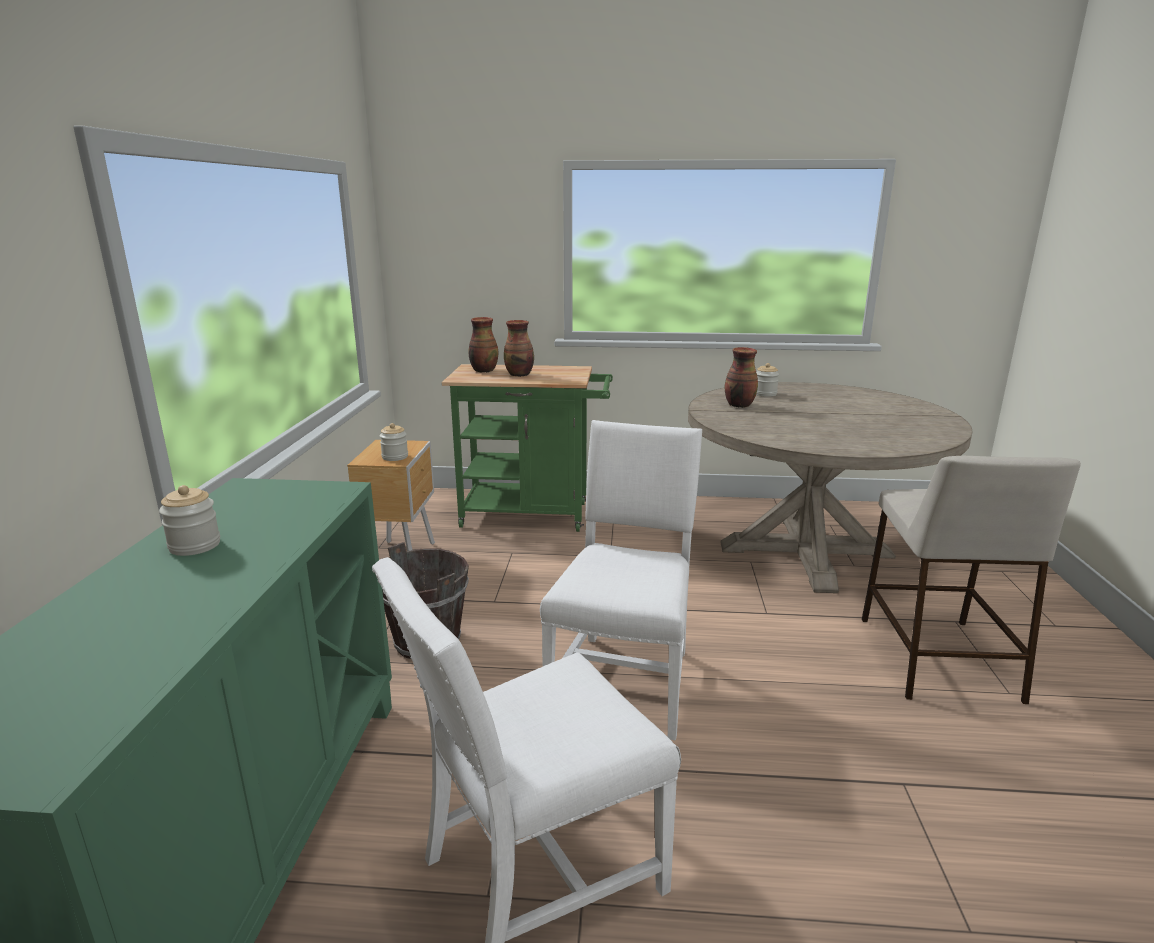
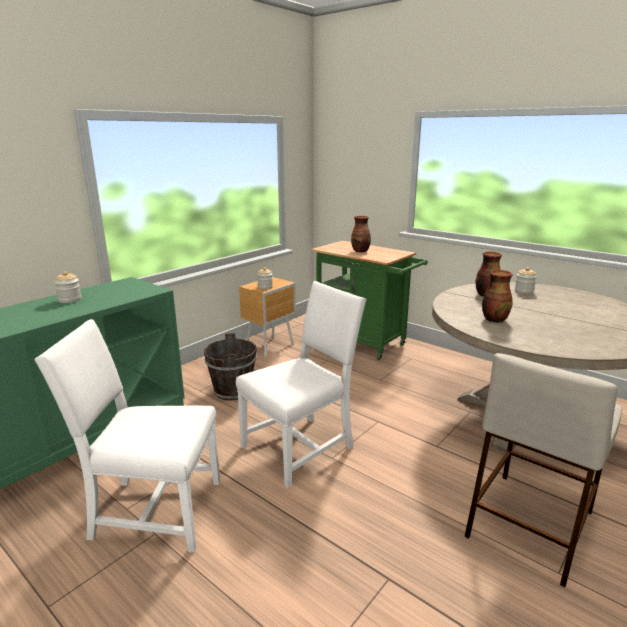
camera: 35 degrees right, 0 degrees up
(483, 370) = (345, 246): vase -> vase (494, 319)

